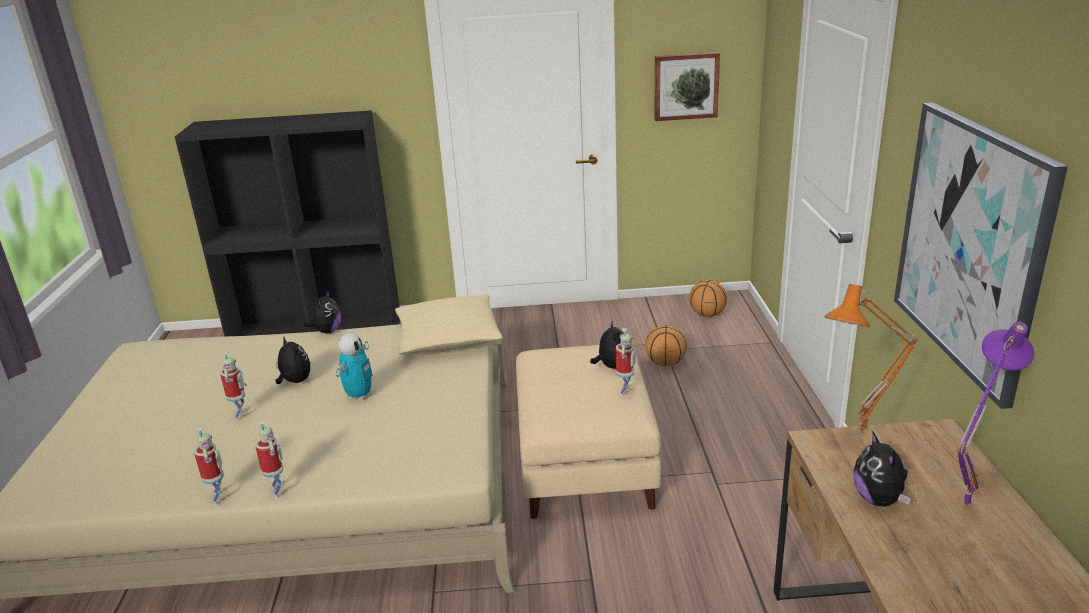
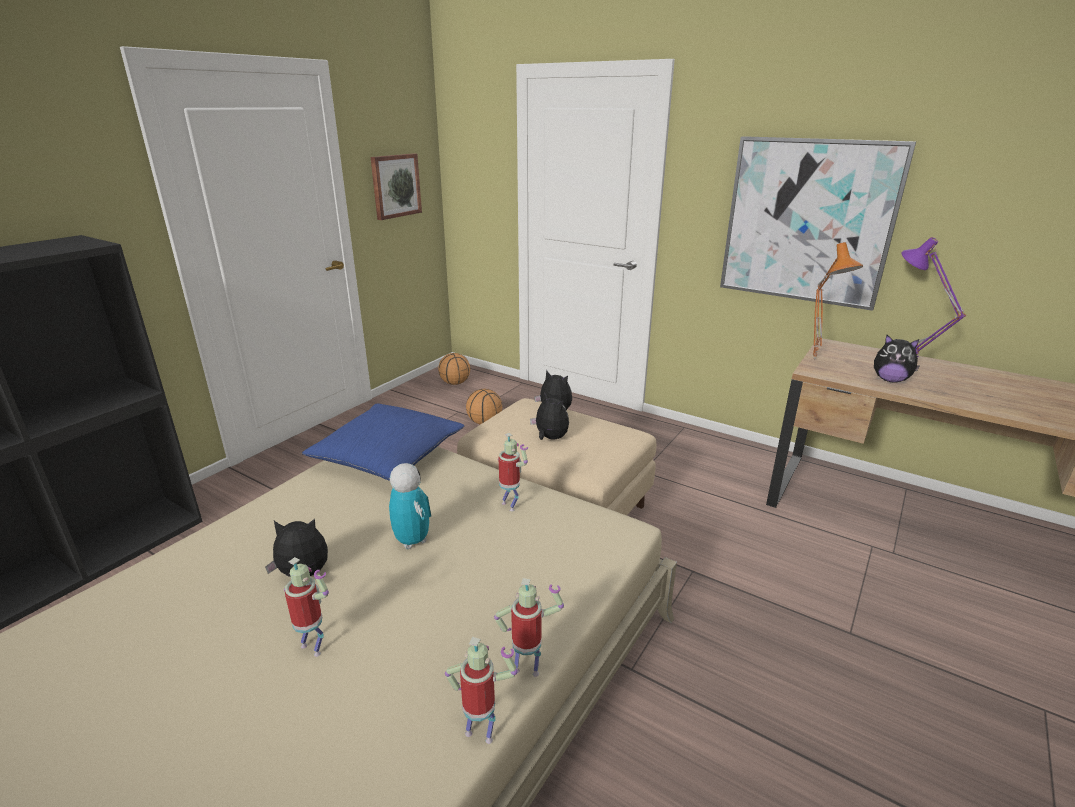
camera: 55 degrees left, 0 degrees up
(327, 331) = (229, 516): plush toy -> plush toy (550, 438)
(448, 338) = (388, 456): beige pillow -> blue pillow
(625, 392) = (598, 422): toy robot -> toy robot (510, 505)

